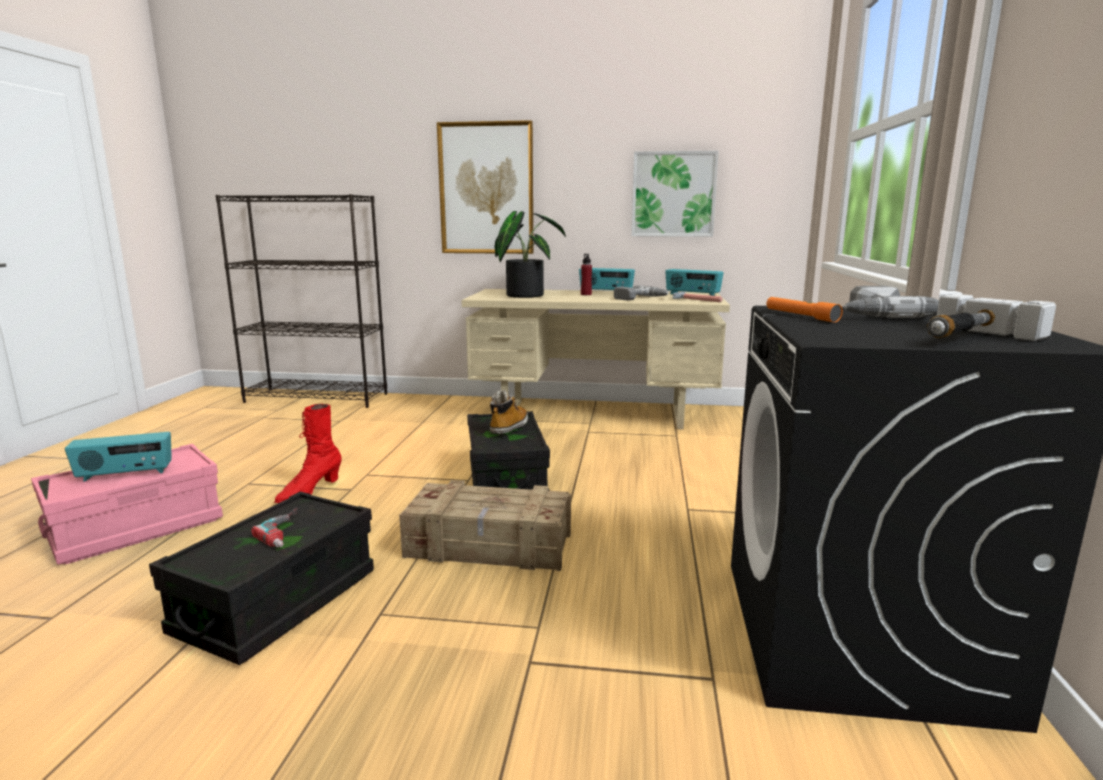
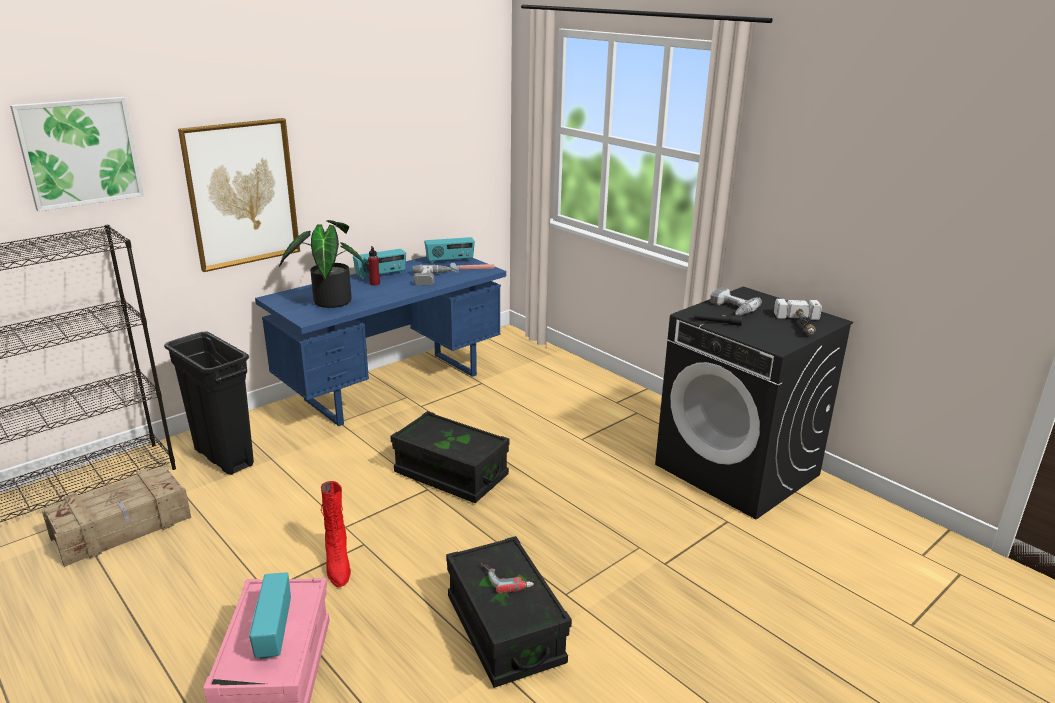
camera: 50 degrees left, 10 degrees up
(125, 474) = (273, 631): radio -> radio turned 150 degrees clockwise
(401, 412) = (224, 457): none -> black trash can
(490, 546) = (536, 523): crate -> crate (123, 528)
(509, 427) = (445, 433): boot -> none
(595, 414) = (393, 386): beige desk -> blue desk
(673, 194) = (412, 172): picture -> picture (80, 152)
(800, 316) = (717, 322): orange flashlight -> black flashlight

